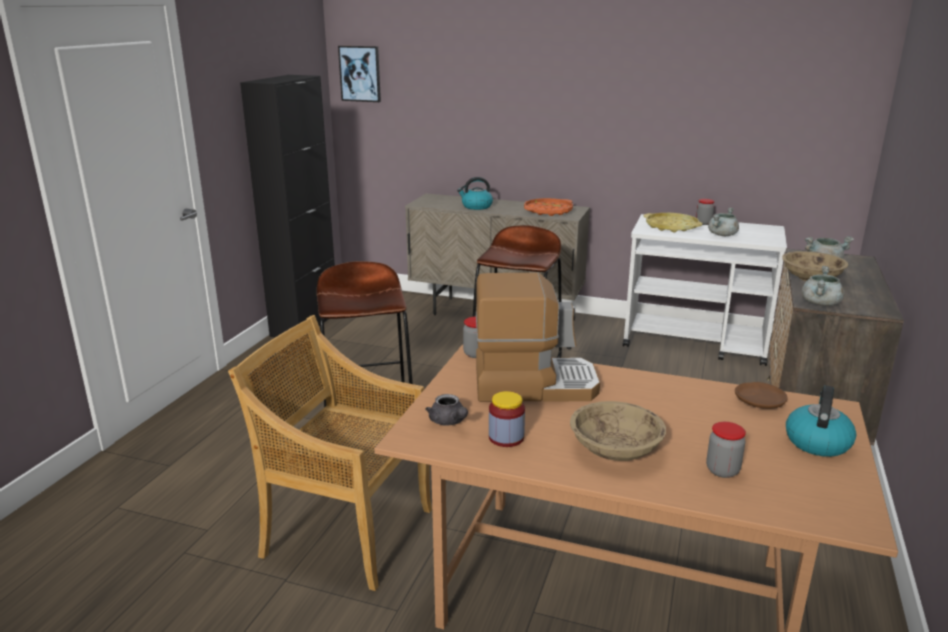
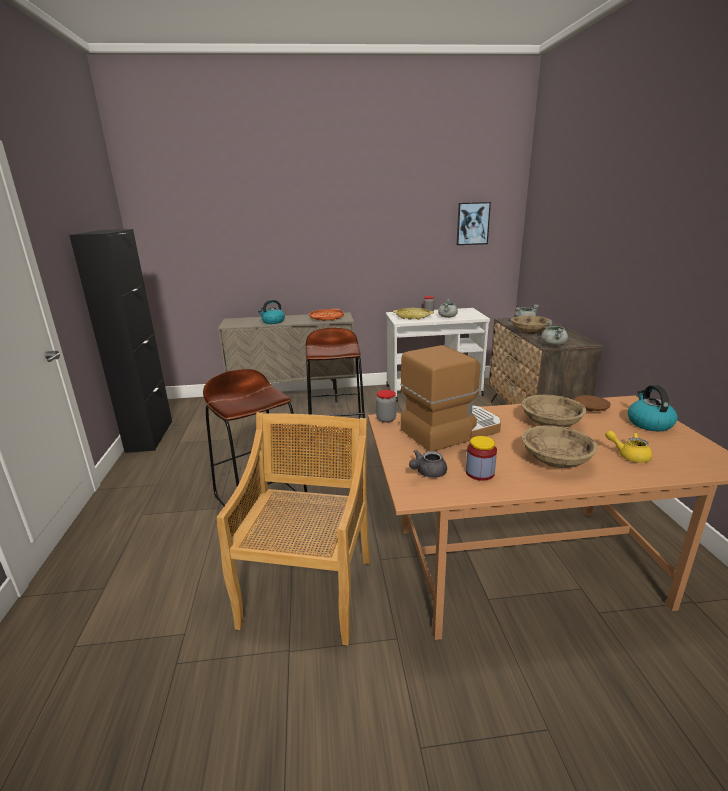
camera: 25 degrees left, 0 degrees up
(346, 531) = (308, 589): beige chair -> beige chair turned 105 degrees clockwise
(360, 73) = (155, 229): picture -> picture (472, 223)
(449, 422) = (427, 473): grey teapot -> grey teapot turned 105 degrees clockwise
(672, 407) = (550, 423): none -> beige bowl
(722, 470) = (629, 455): jar -> yellow teapot

